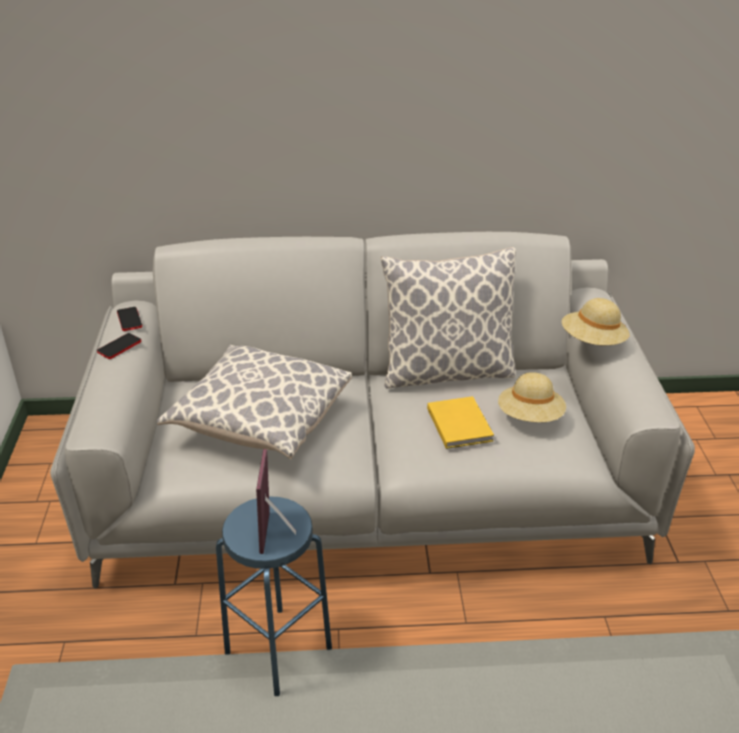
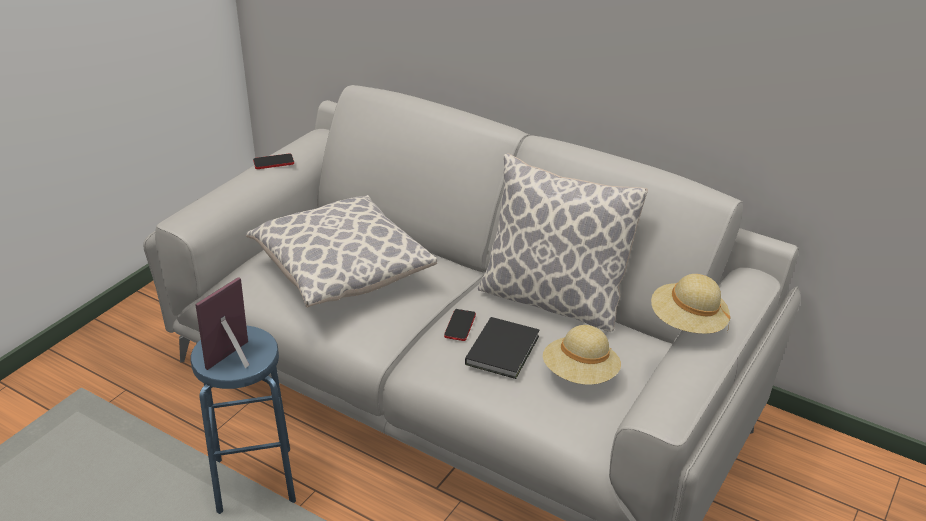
camera: 35 degrees right, 0 degrees up
(129, 319) = (306, 143): phone -> phone (460, 326)
(460, 423) = (504, 349): yellow book -> black book

